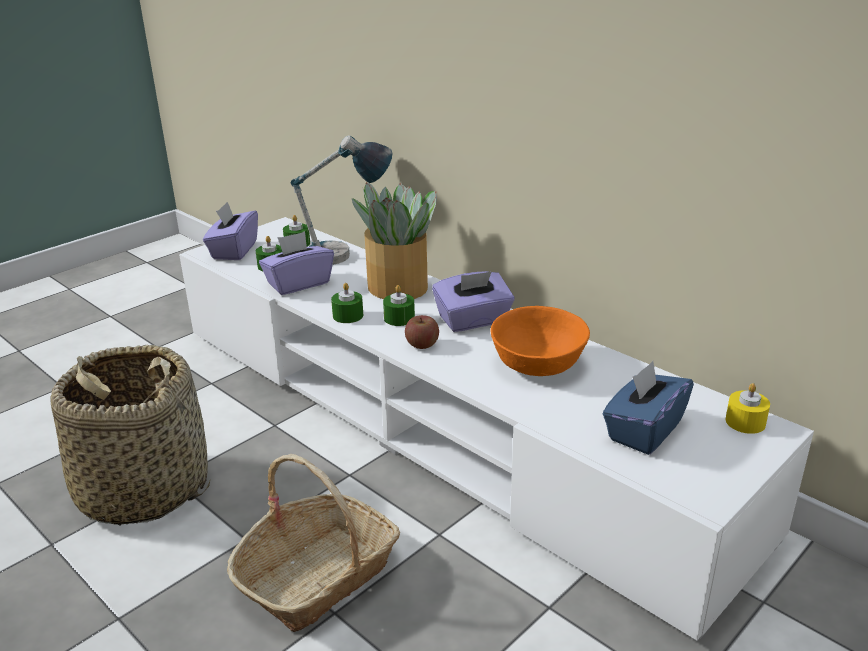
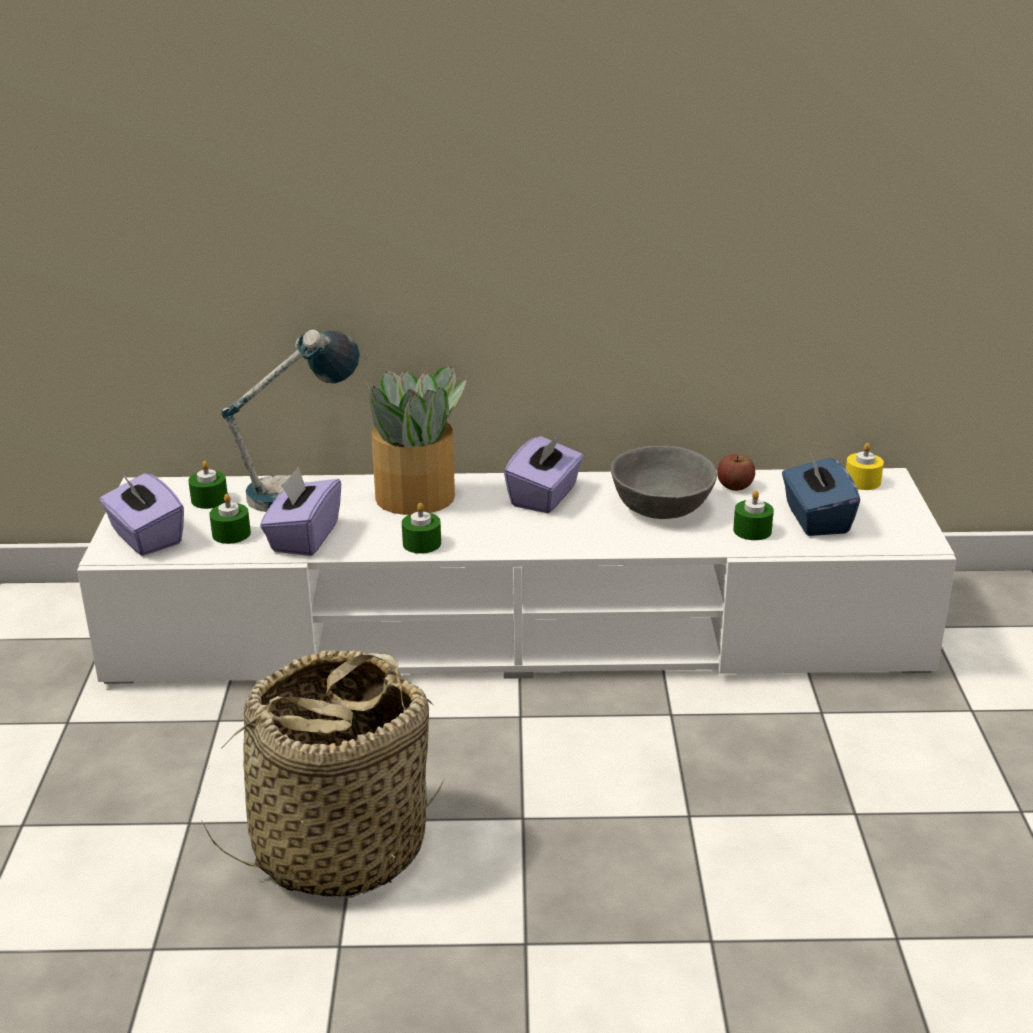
camera: 45 degrees left, 0 degrees up
(318, 575) = (632, 801): basket -> none
(399, 318) = (475, 524): green candle -> green candle (752, 530)
(422, 344) = (541, 536): apple -> apple (735, 486)
(538, 364) = (662, 507): orange bowl -> grey bowl

